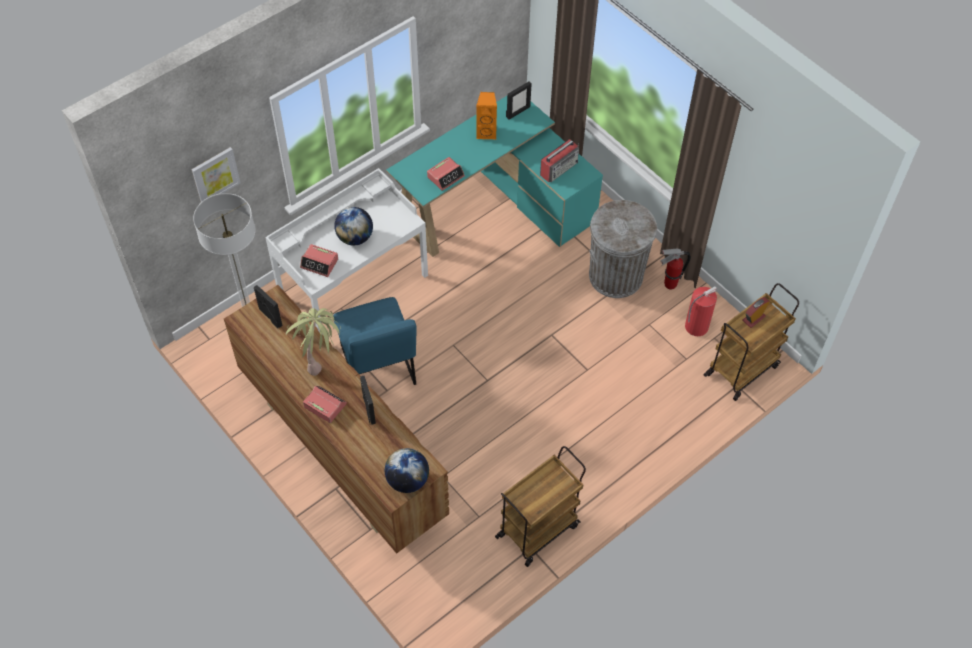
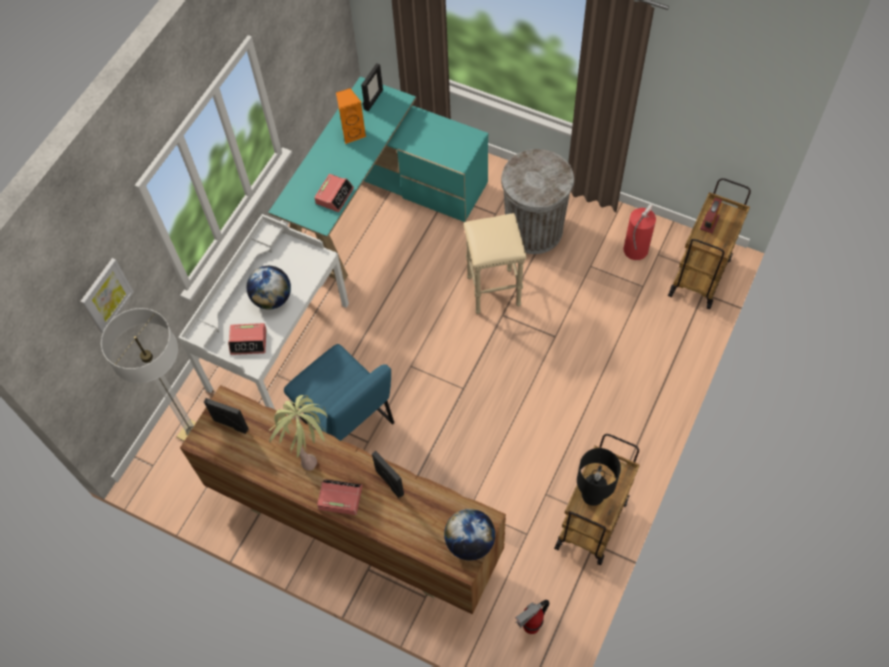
camera: 20 degrees left, 5 degrees up
(532, 493) = (593, 496): none -> black table lamp
(555, 313) = (495, 291): none -> beige stool
(559, 168) = (441, 142): radio -> none
(669, 284) = (589, 218): fire extinguisher -> fire extinguisher (530, 627)

